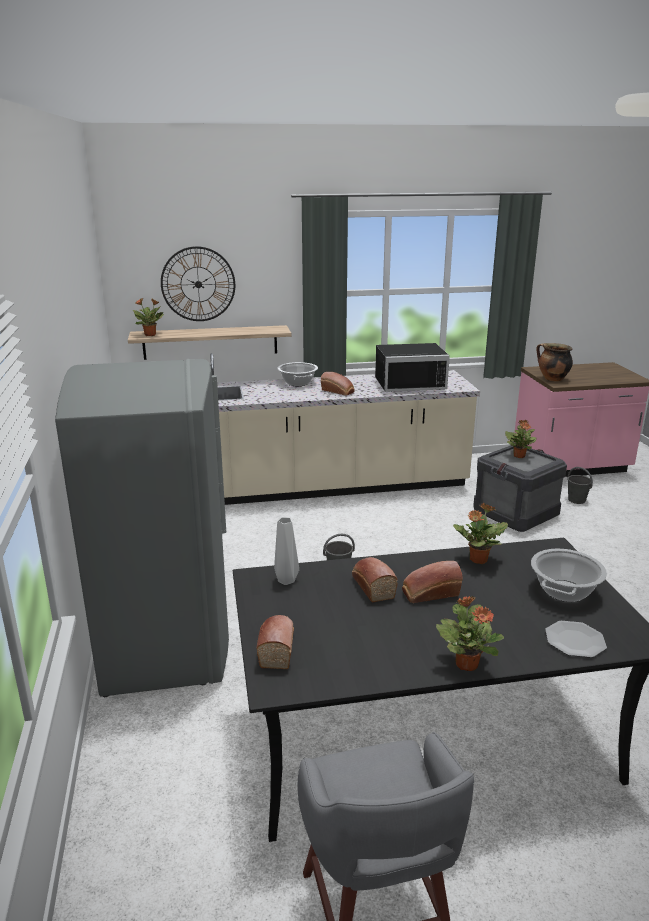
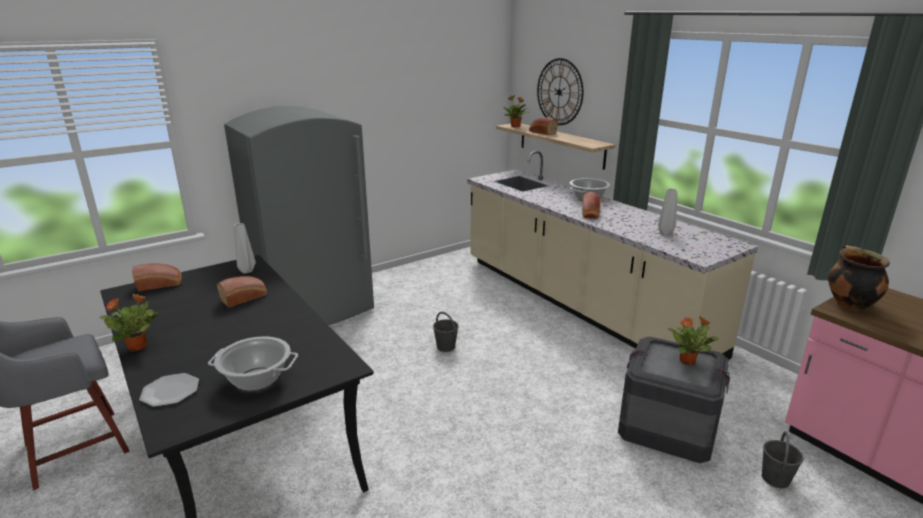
camera: 65 degrees right, 0 degrees up
(409, 383) = (665, 234): black microwave -> grey vase
(429, 593) = (239, 319): bread -> bread (541, 132)
(477, 560) = (302, 331): potted plant -> none

